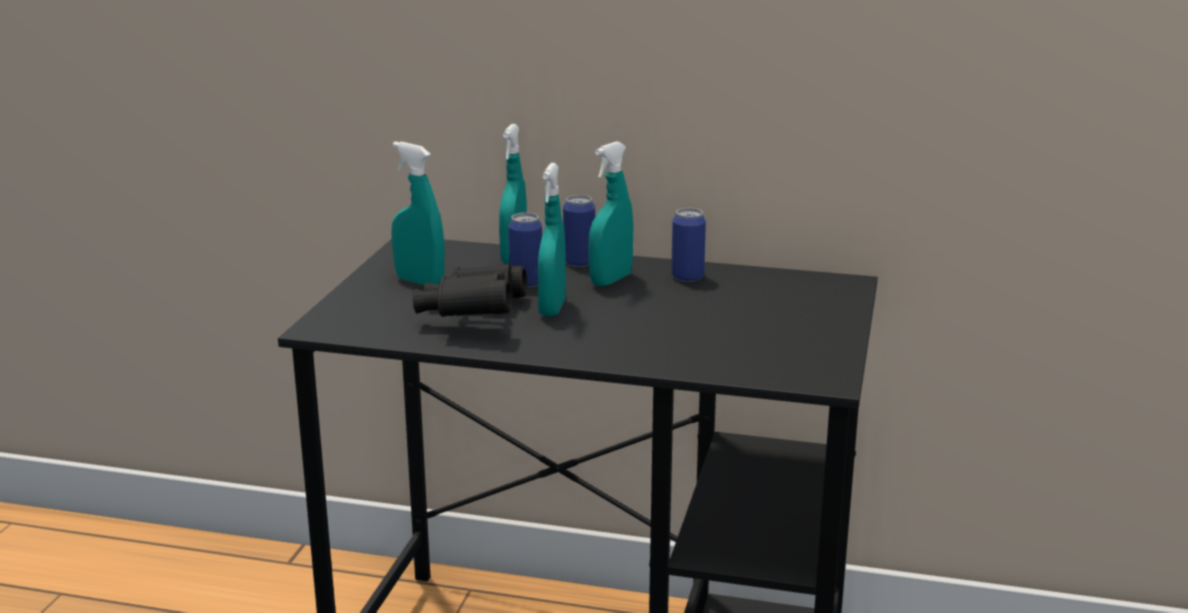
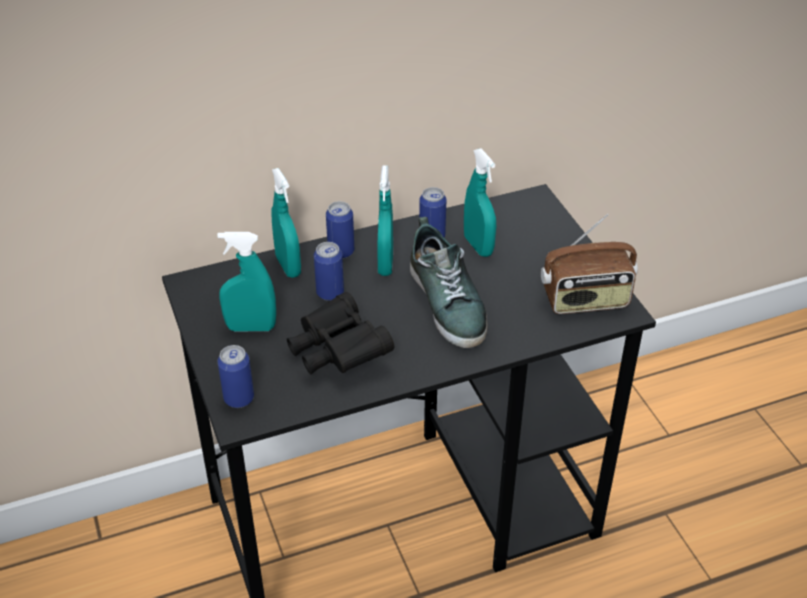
camera: 35 degrees left, 20 degrees up
(338, 316) = (239, 398): none -> can
(552, 308) = (381, 315): turquoise spray bottle -> turquoise spray bottle (478, 246)
(635, 319) = (448, 302): none -> shoe
(793, 360) = (585, 301): none -> radio

